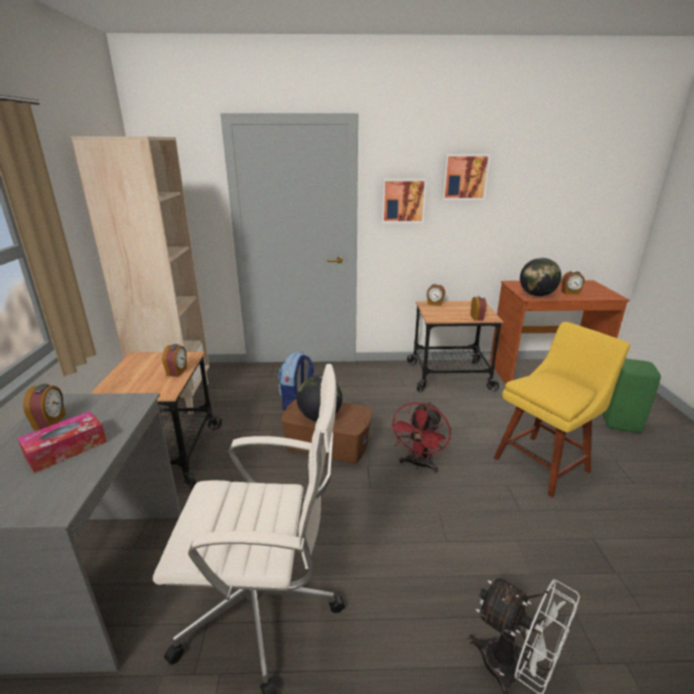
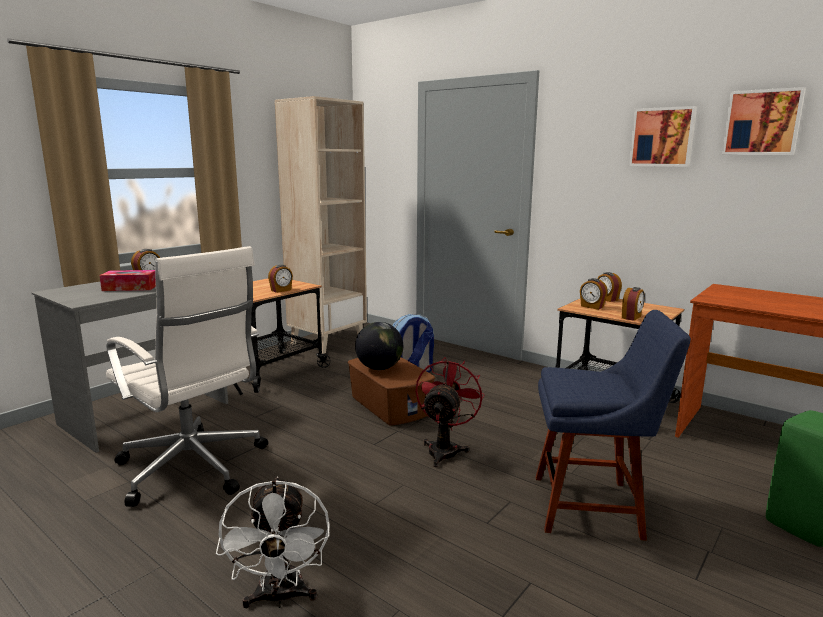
camera: 40 degrees right, 10 degrees down
(403, 200) = (583, 167): picture -> picture (762, 122)
(419, 465) = (445, 449): red fan -> red fan turned 135 degrees clockwise
(536, 295) = (725, 299): globe -> none
(544, 463) = (593, 506): yellow chair -> blue chair
(570, 293) = (793, 307): alarm clock -> alarm clock (592, 307)

